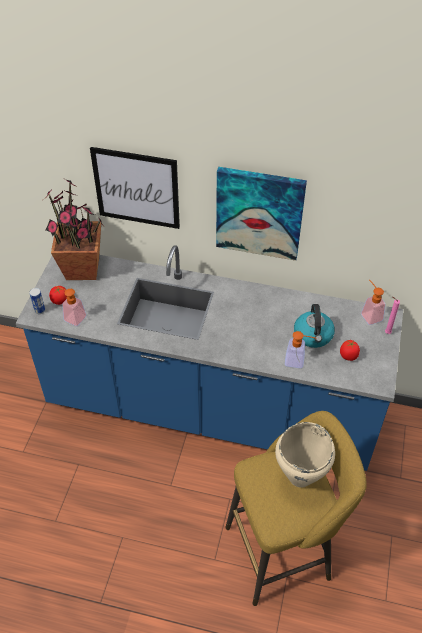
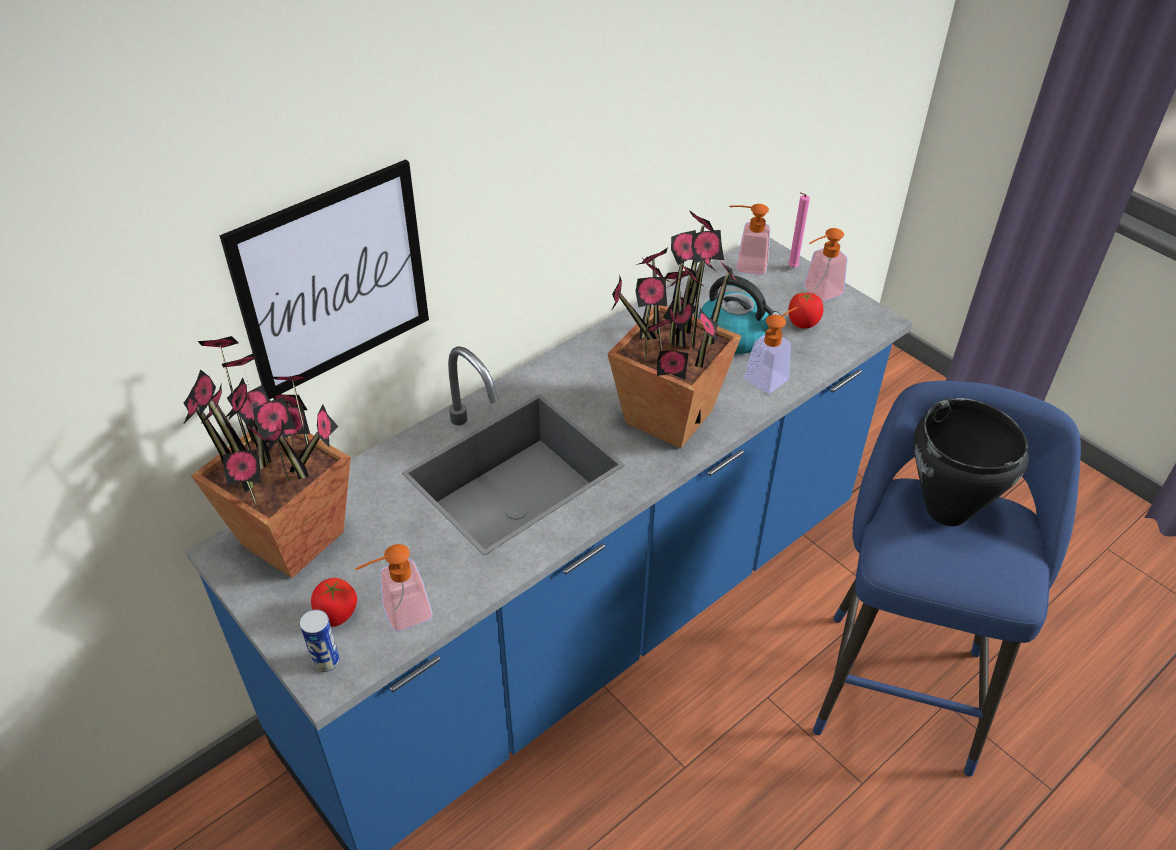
camera: 55 degrees left, 5 degrees down
(238, 338) = (667, 416): none -> potted plant
(259, 213) = (556, 189): picture -> none
(283, 550) = (900, 681): yellow stool -> blue stool
(299, 477) = (947, 511): beige cooking pot -> black cooking pot
(377, 351) = (817, 293): none -> soap dispenser

